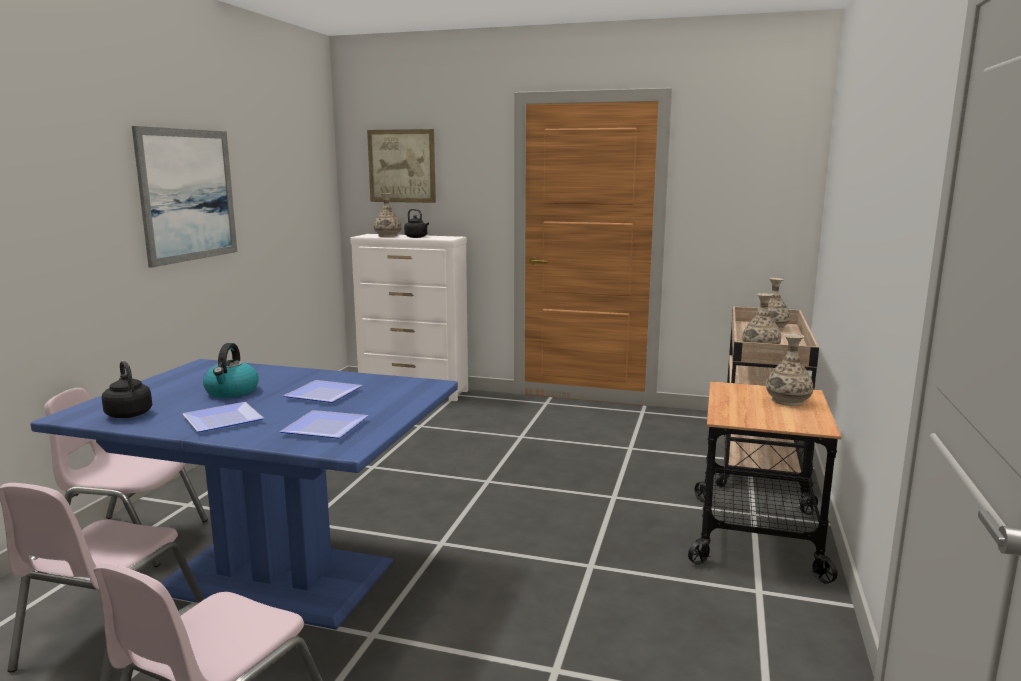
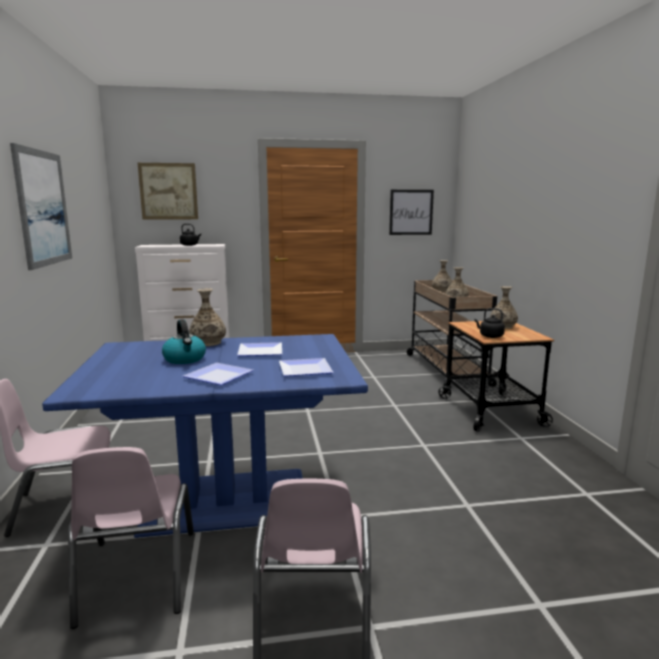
camera: 25 degrees left, 0 degrees up
(128, 413) = (127, 384): black kettle -> black kettle (490, 336)
(387, 236) = (164, 245): vase -> vase (208, 343)
(743, 198) = (411, 212): none -> picture

